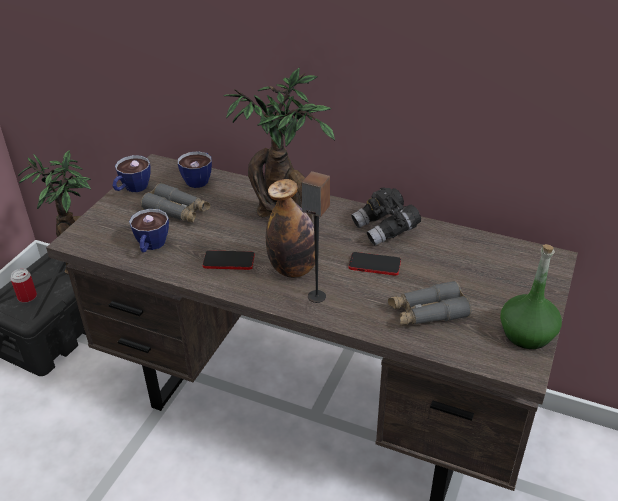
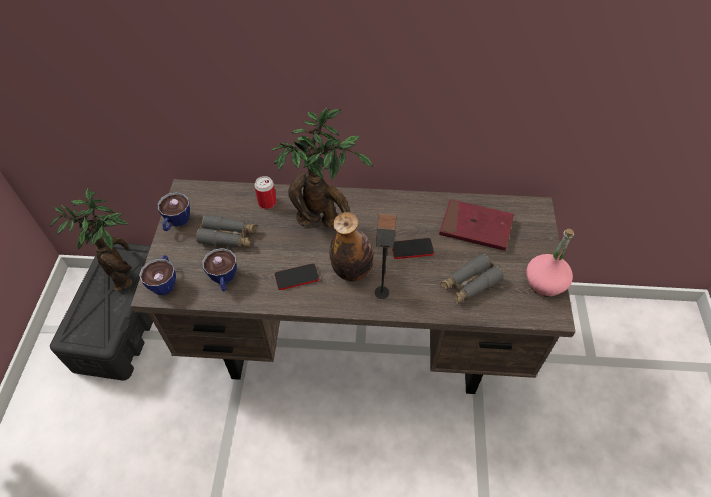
camera: 20 degrees left, 15 degrees up
(27, 297) = (92, 322): can -> can (267, 202)
(200, 179) = (231, 197): cup -> cup (165, 281)
(385, 229) = (406, 211): black binoculars -> none
(463, 261) = (476, 227): none -> red book
(527, 333) = (544, 282): green bottle -> pink bottle

